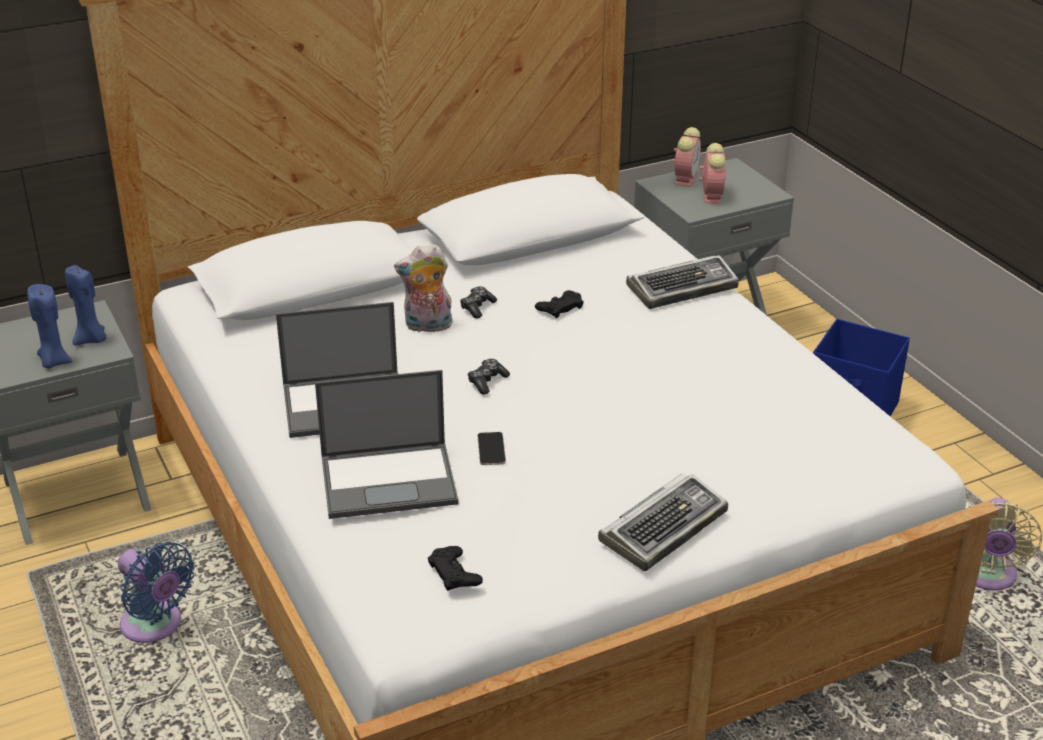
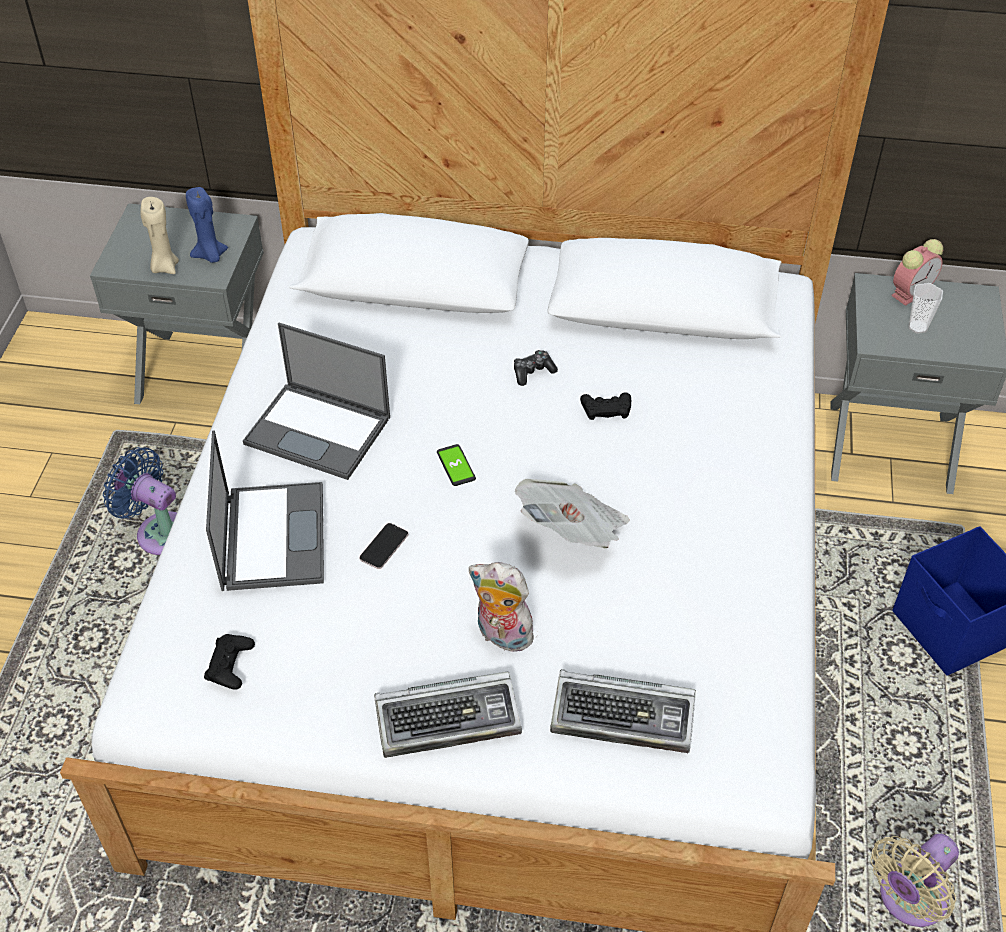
camera: 35 degrees right, 15 degrees up
(54, 362) = (164, 267): blue candle -> beige candle
(155, 626) = (159, 531): blue fan -> blue fan turned 135 degrees clockwise
(390, 480) = (272, 535): laptop -> laptop turned 120 degrees counterclockwise
(427, 326) = (468, 374): plush toy -> plush toy (501, 636)
(487, 382) = (456, 466): game controller -> phone
(622, 384) = (573, 531): none -> newspaper
(683, 288) = (750, 441): keyboard -> keyboard (624, 716)
(711, 195) = (917, 327): alarm clock -> cup

